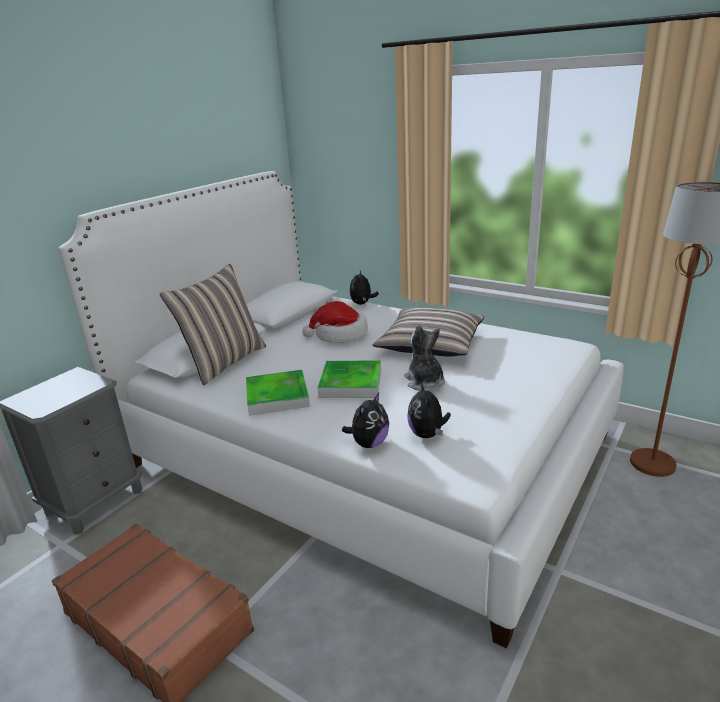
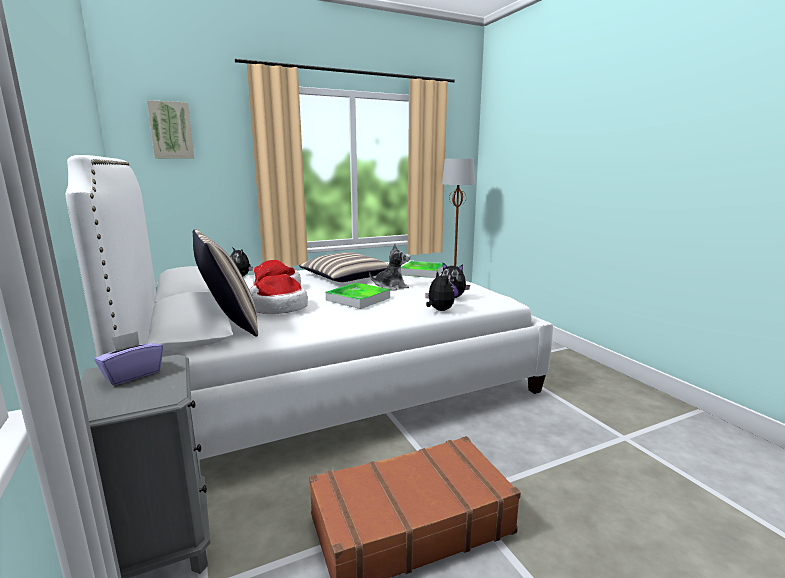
camera: 60 degrees left, 10 degrees down
(72, 384) = (132, 374): none -> purple tissue box
(277, 396) = (332, 318): tray -> tray (422, 272)
(283, 361) = (279, 308): none -> hat
(333, 132) = (171, 130): none -> picture
(425, 382) = (391, 287): plush toy -> plush toy turned 150 degrees clockwise

